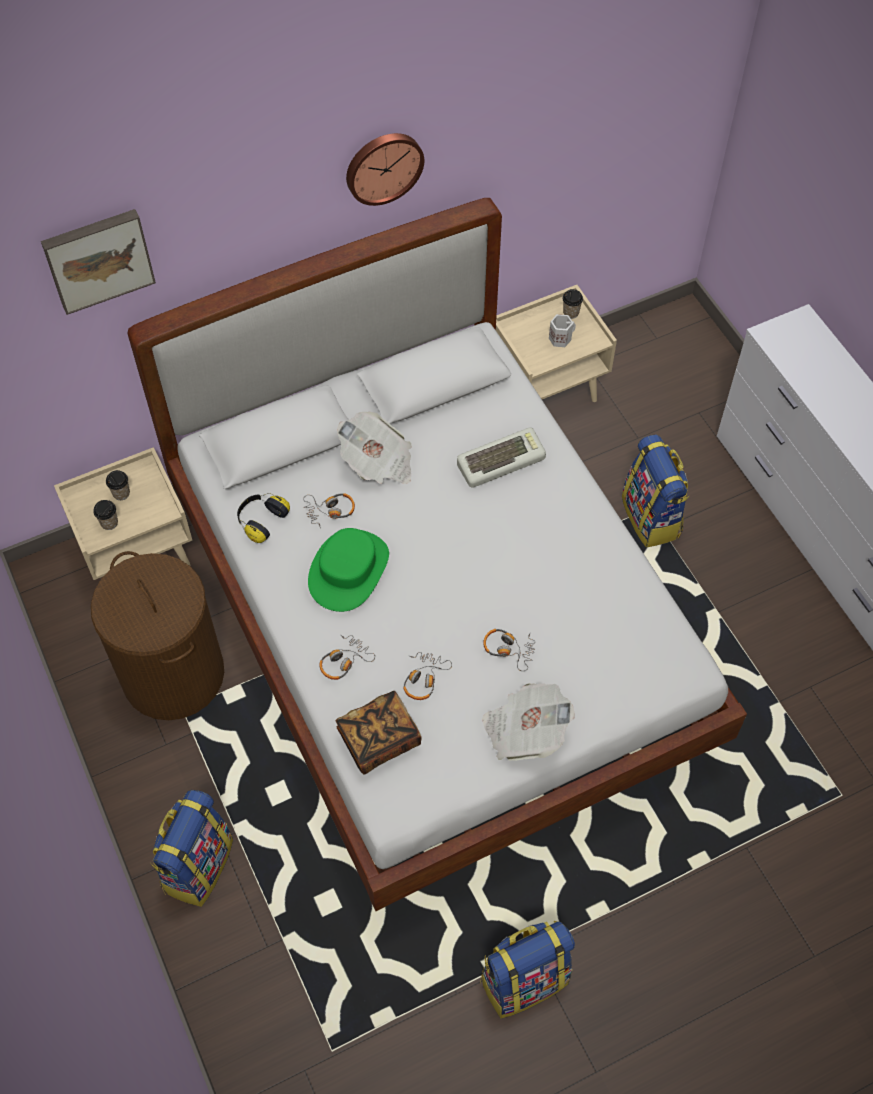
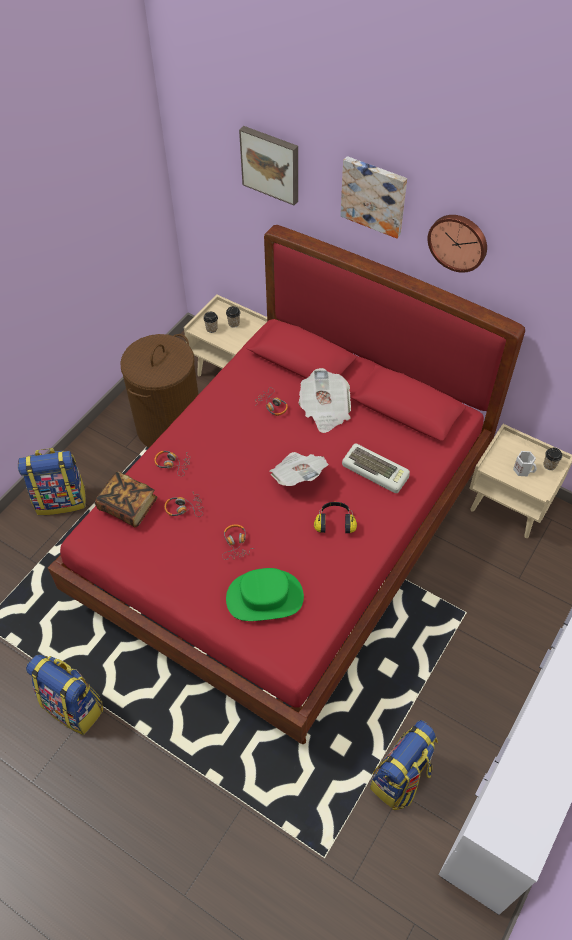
camera: 60 degrees right, 5 degrees down
(261, 192) = (374, 195): none -> picture
(261, 521) = (242, 378): headphones -> headphones (335, 522)
(348, 570) = (236, 434): green hat -> green hat (265, 597)
(437, 625) = (288, 535): white bed -> red bed
(525, 731) = (181, 581): newspaper -> newspaper (298, 476)
(652, 517) = (461, 618): backpack -> backpack (401, 779)

